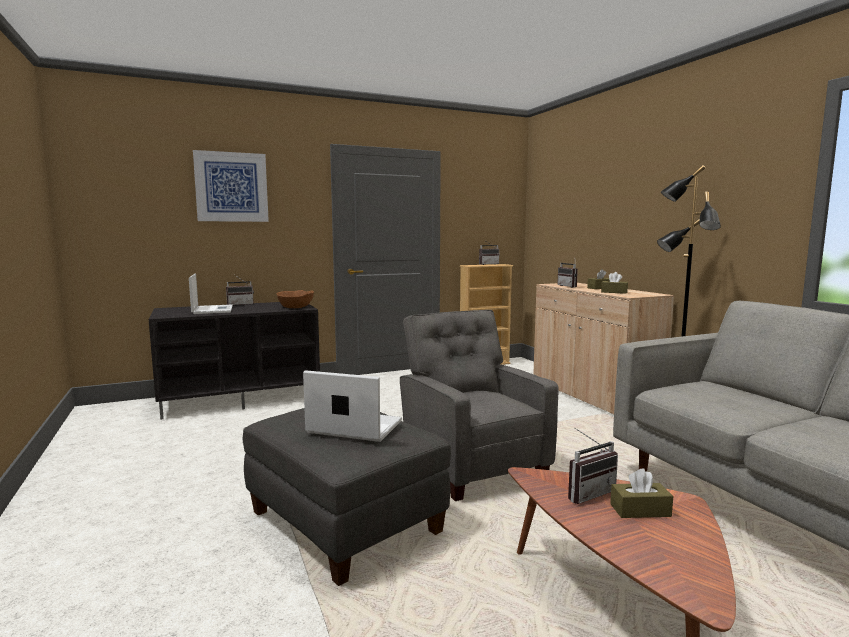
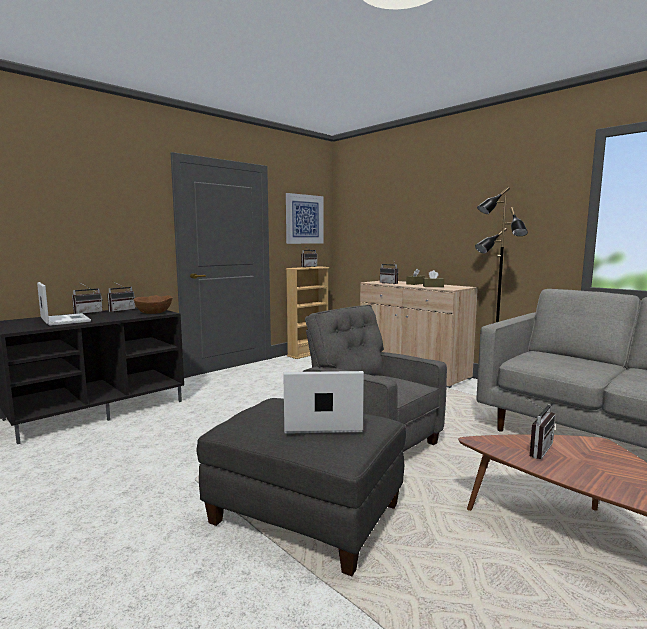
camera: 20 degrees left, 0 degrees up
(231, 187) = (72, 190): picture -> picture (304, 219)
(271, 303) = (121, 310): none -> radio
(640, 510) = (583, 456): brown tissue box -> none

